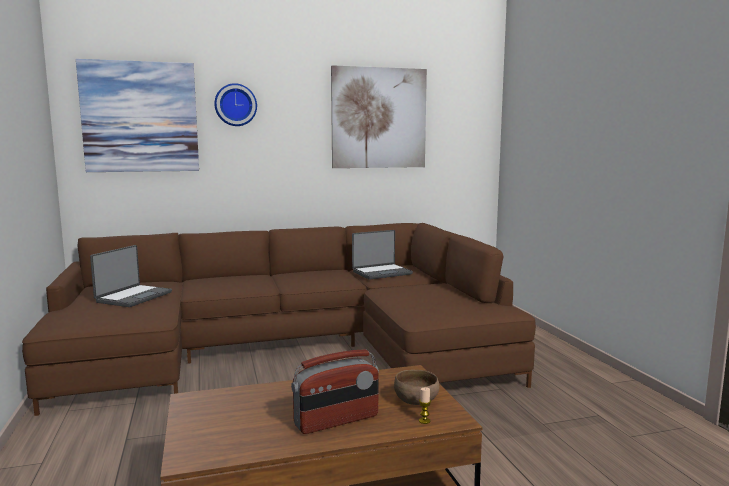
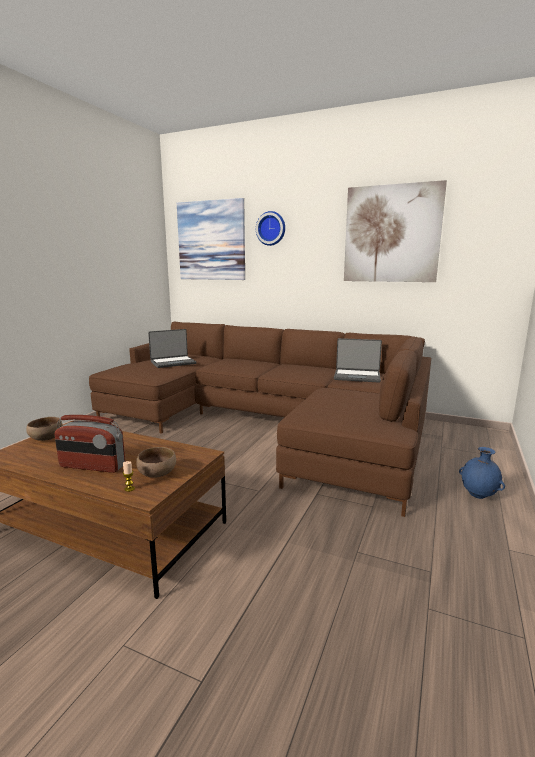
camera: 40 degrees right, 5 degrees up
(196, 421) = (46, 439): none -> brown bowl
(547, 355) = (478, 496): none -> blue vase

